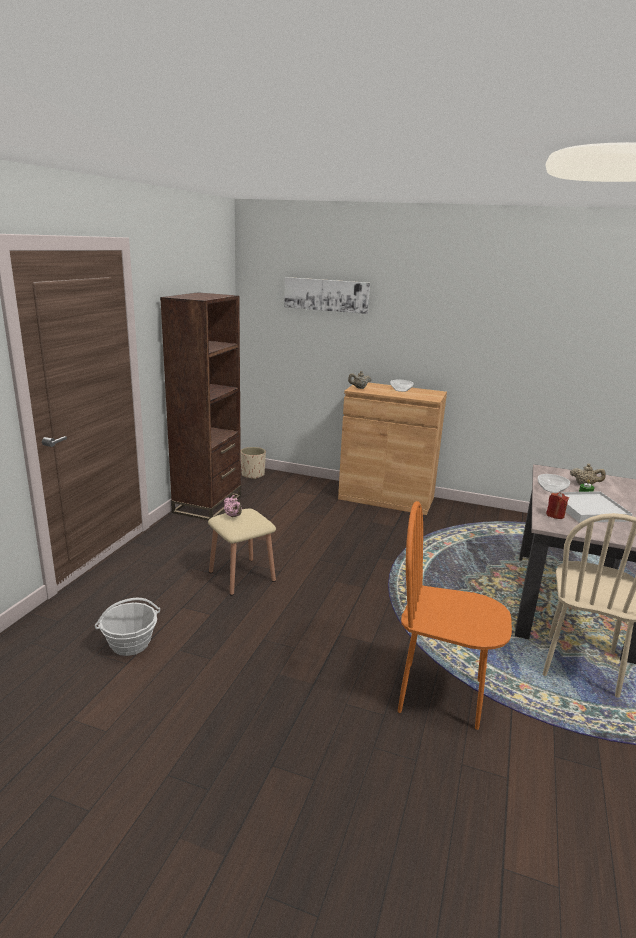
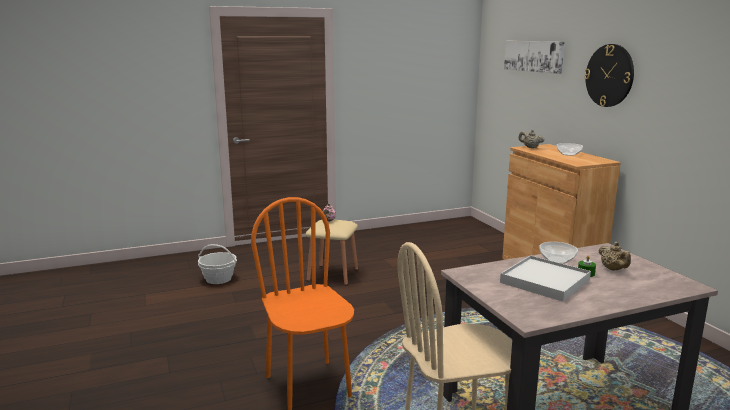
camera: 50 degrees right, 5 degrees down
(208, 504) = (396, 232): brown bookcase -> none
(253, 475) = (466, 225): beige planter -> none
(429, 316) = (609, 75): none -> wall clock
(555, 515) = (493, 272): red candle -> none

